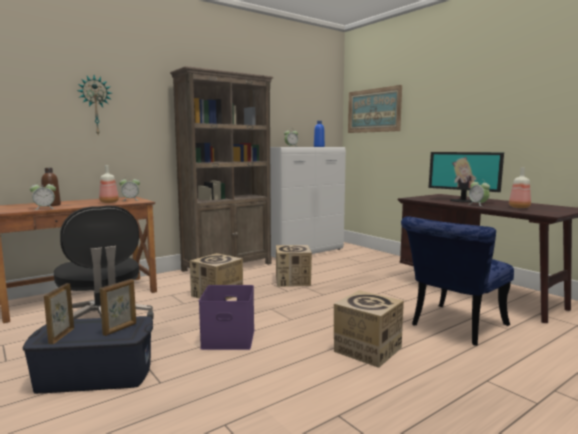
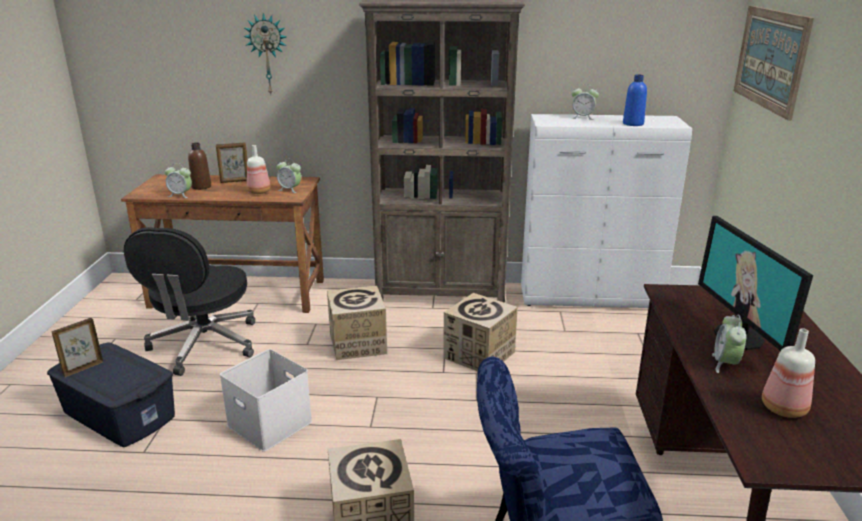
camera: 40 degrees right, 15 degrees up
(120, 329) = (126, 381): picture frame -> picture frame (235, 181)
(230, 338) = (271, 423): purple storage box -> white storage box

